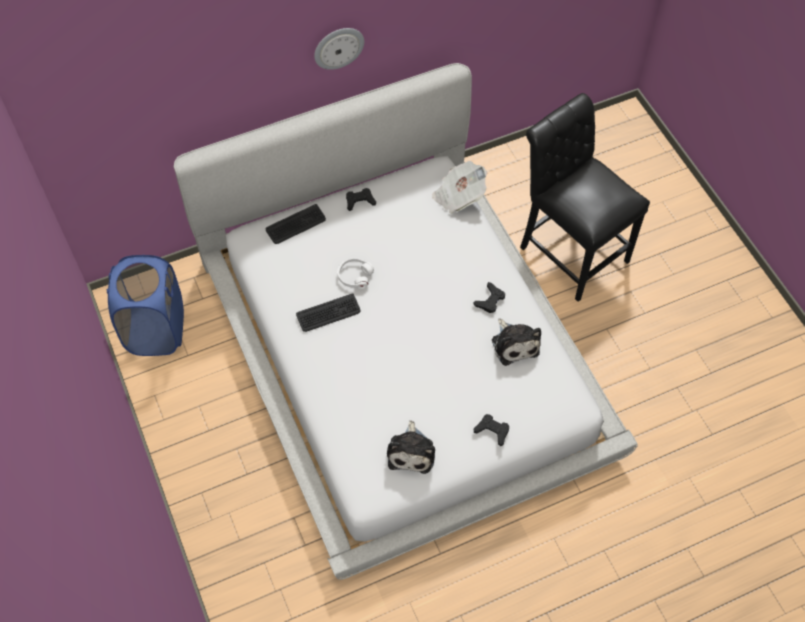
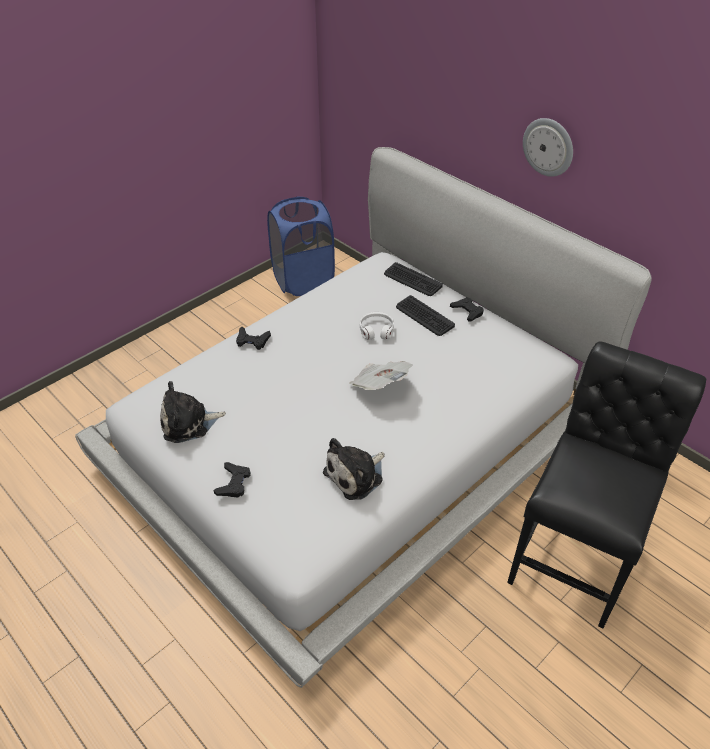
camera: 70 degrees right, 15 degrees down
(328, 313) = (324, 324): keyboard -> keyboard (424, 316)
(459, 195) = (526, 379): newspaper -> newspaper (380, 385)
(490, 300) = (403, 438): black game controller -> black game controller (252, 341)

